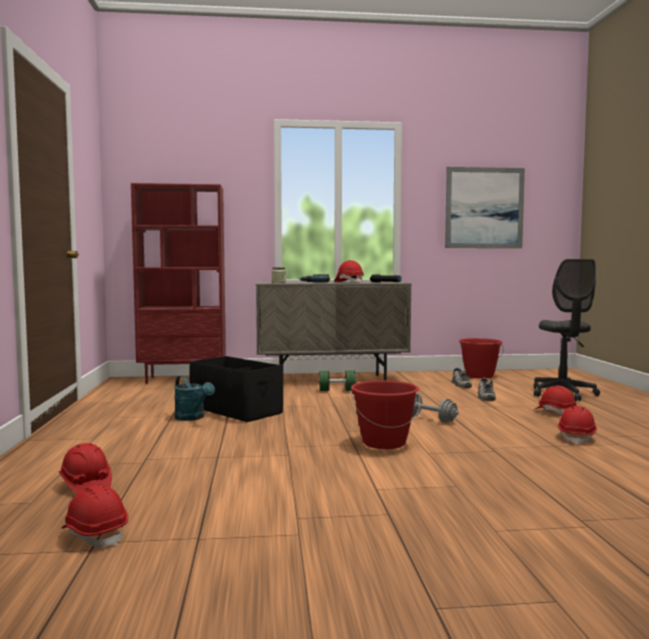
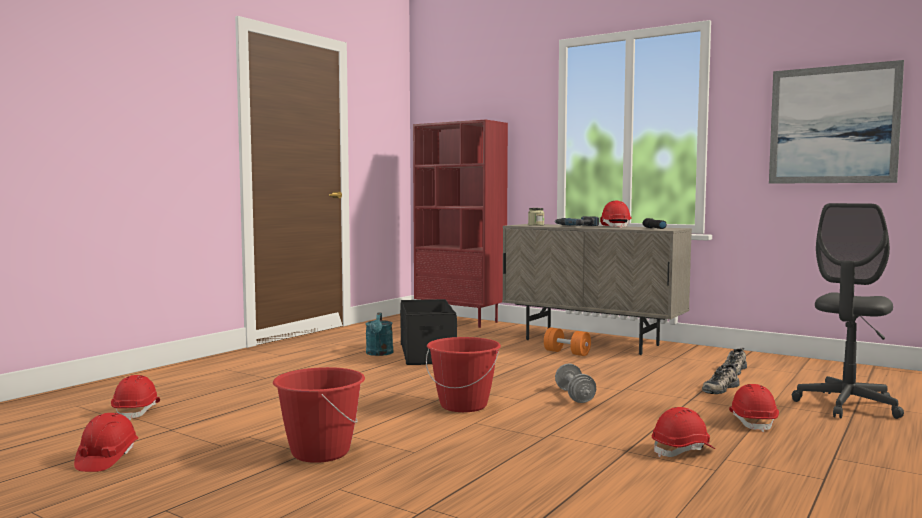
camera: 40 degrees right, 0 degrees up
(86, 485) = (202, 383): red hard hat -> red hard hat (107, 459)
(337, 390) = (567, 353): green dumbbell -> orange dumbbell
(479, 376) = (794, 365): red bucket -> red bucket (320, 452)

